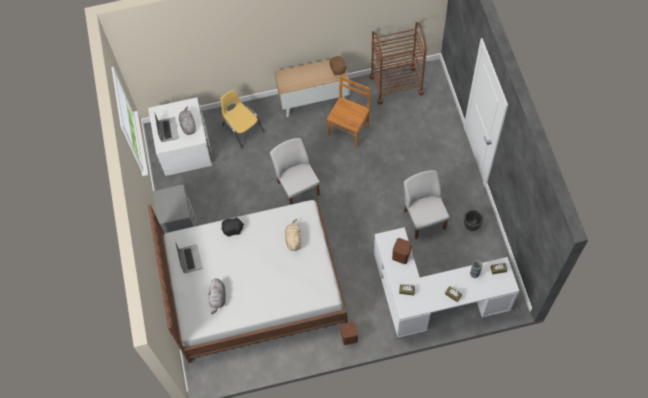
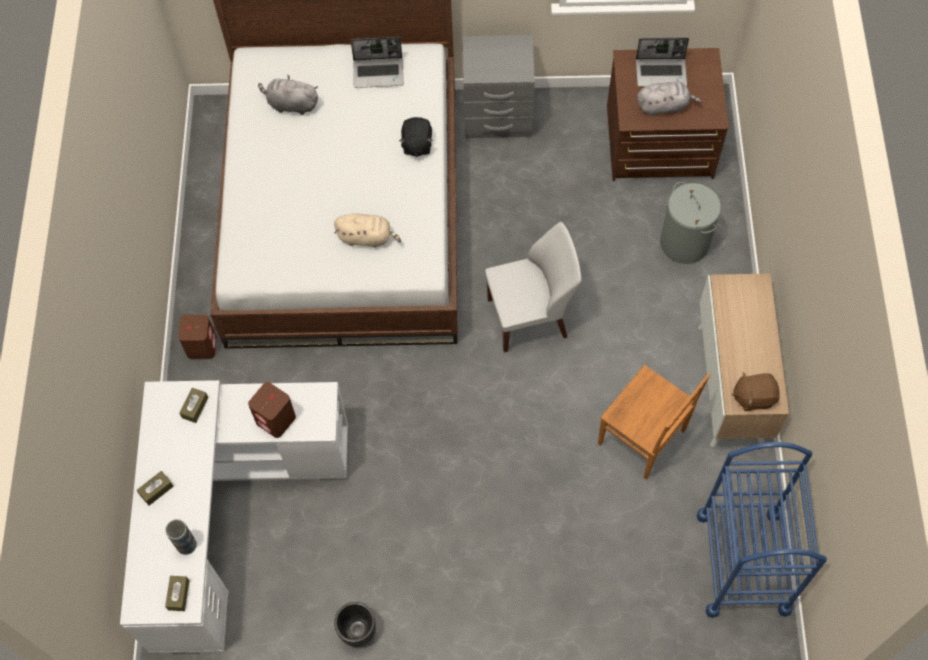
camera: 100 degrees right, 0 degrees up
(185, 148) = (659, 143): white dresser -> brown dresser
(242, 129) = (684, 243): yellow chair -> grey laundry basket
(396, 85) = (743, 562): brown cart -> blue cart
(424, 218) = (399, 537): white chair -> none

